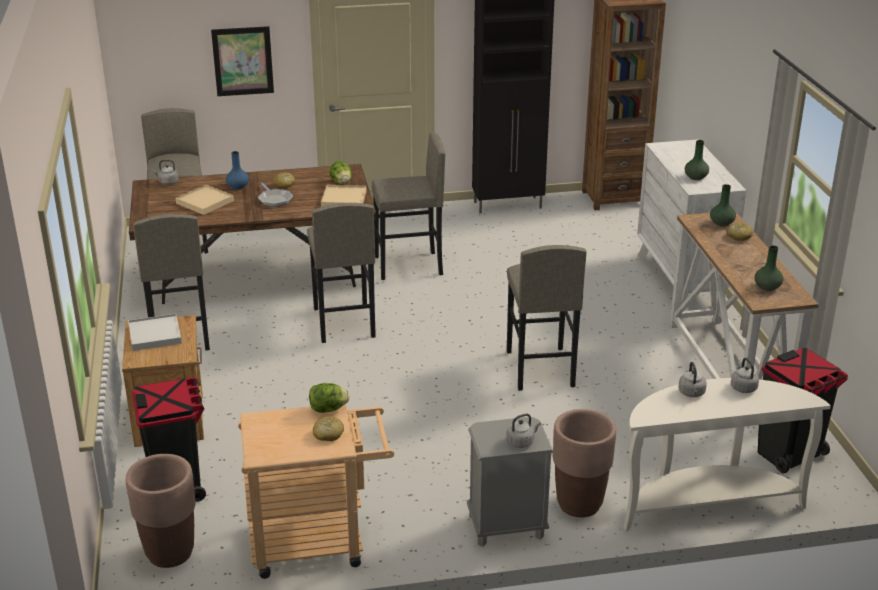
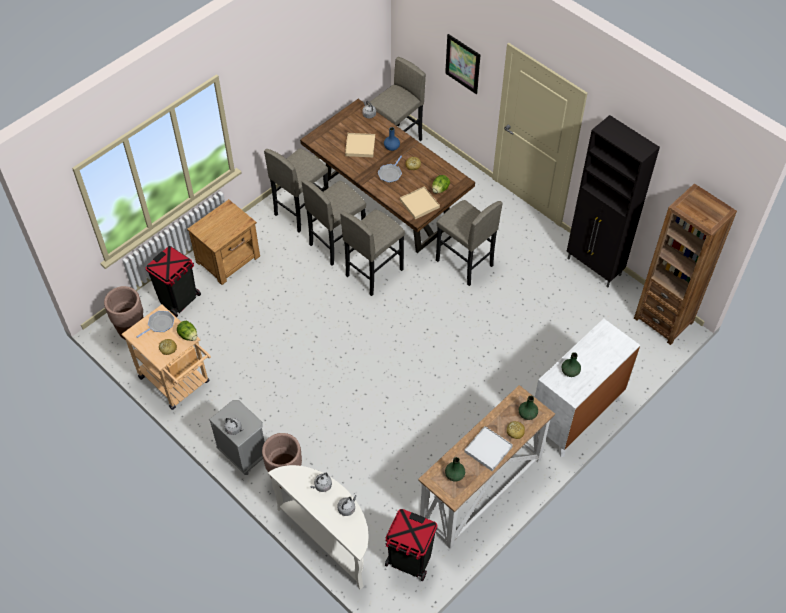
camera: 55 degrees right, 25 degrees up
(155, 335) = (225, 219): white tray -> white tray (488, 449)
(275, 426) = (160, 324): none -> frying pan
(539, 369) = (402, 392): grey stool -> grey stool (337, 243)

